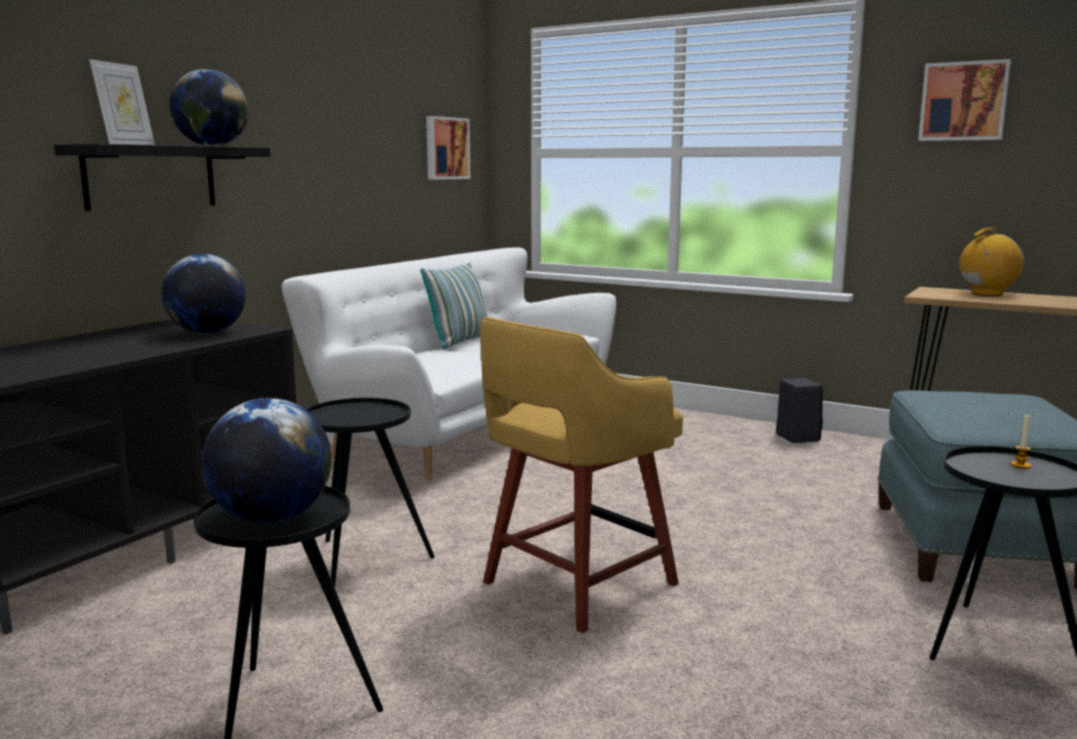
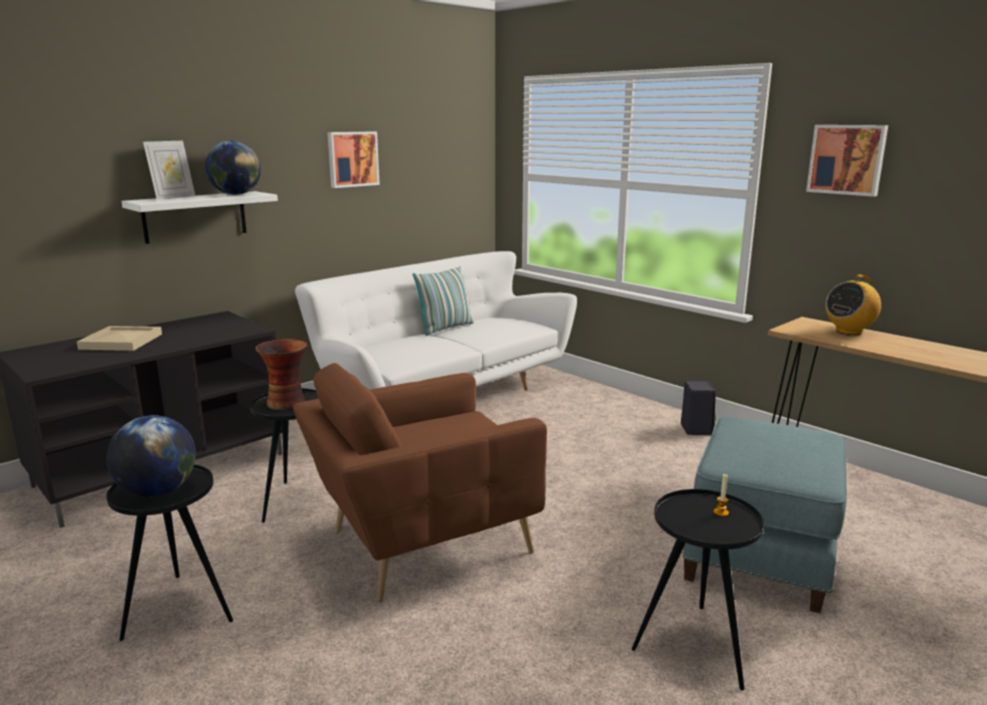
camera: 15 degrees right, 5 degrees up
(67, 349) = (120, 342): none -> beige tray
(151, 177) = (195, 216): black shelf -> white shelf
(207, 333) = (218, 331): globe -> none
(351, 414) = (287, 403): none -> vase
(446, 148) = (452, 174): picture -> picture (352, 159)
(574, 585) = (421, 543): yellow stool -> brown armchair
(987, 294) = (848, 331): radio -> radio turned 150 degrees clockwise

